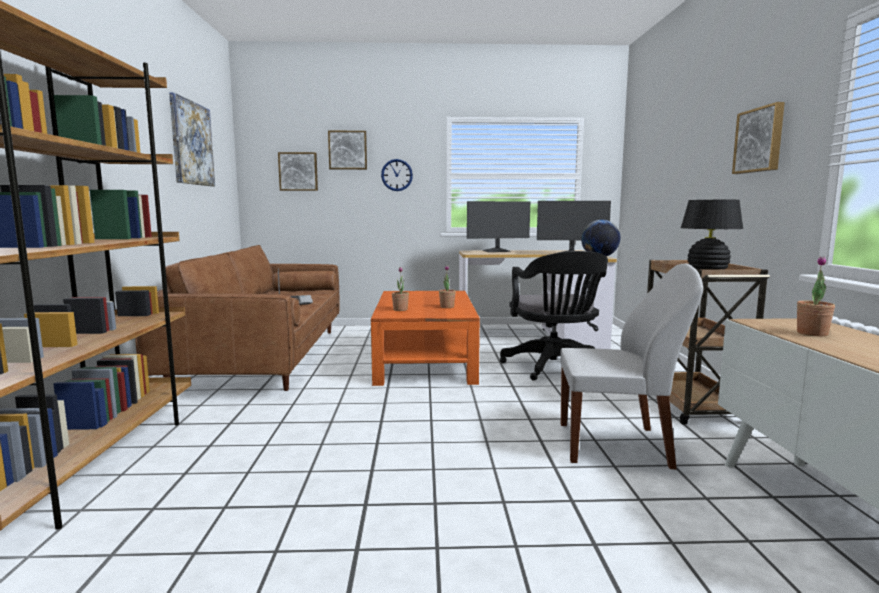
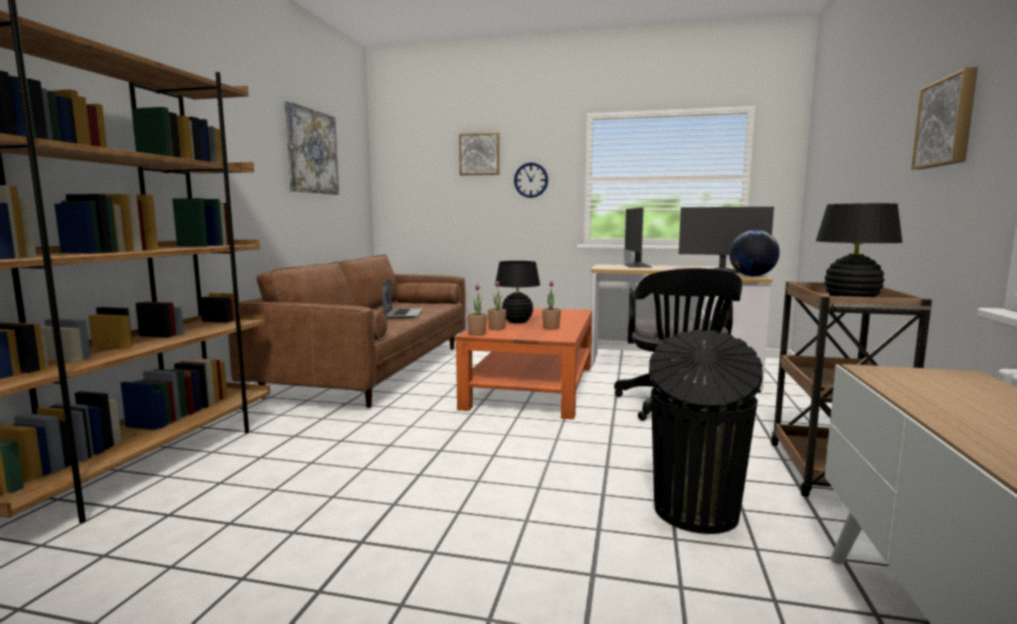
camera: 15 degrees right, 0 degrees up
(298, 171) = (429, 178): picture -> none
(411, 303) = (517, 321): none -> black table lamp
(496, 251) = (636, 266): monitor -> monitor turned 90 degrees clockwise
(617, 445) = (695, 513): white chair -> black trash can
(812, 333) = (941, 393): potted plant -> potted plant (477, 334)

